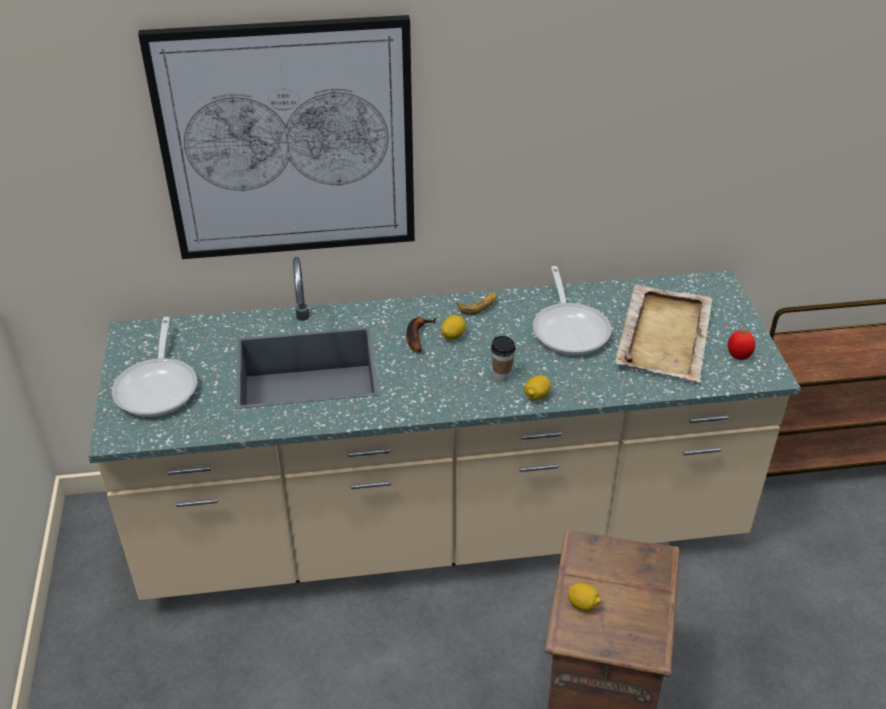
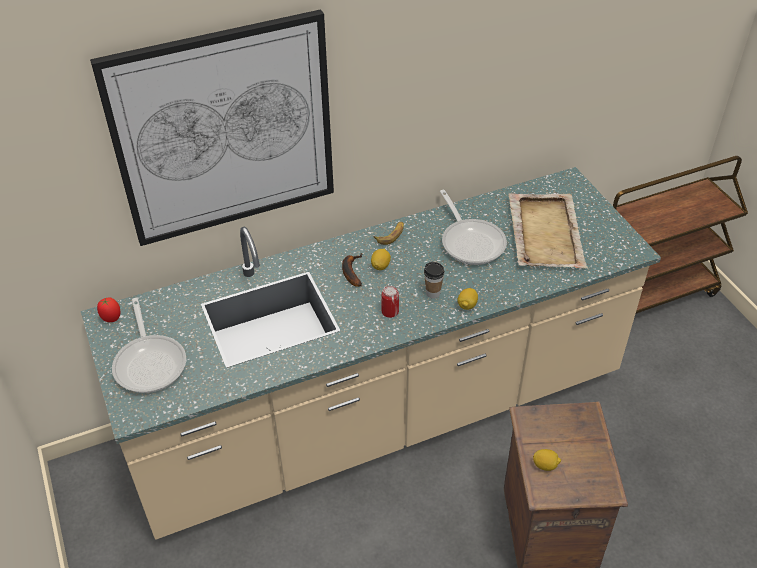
camera: 15 degrees left, 5 degrees up
(443, 386) = (390, 312): none -> can
(738, 355) = (606, 239): tomato -> tomato (111, 318)

